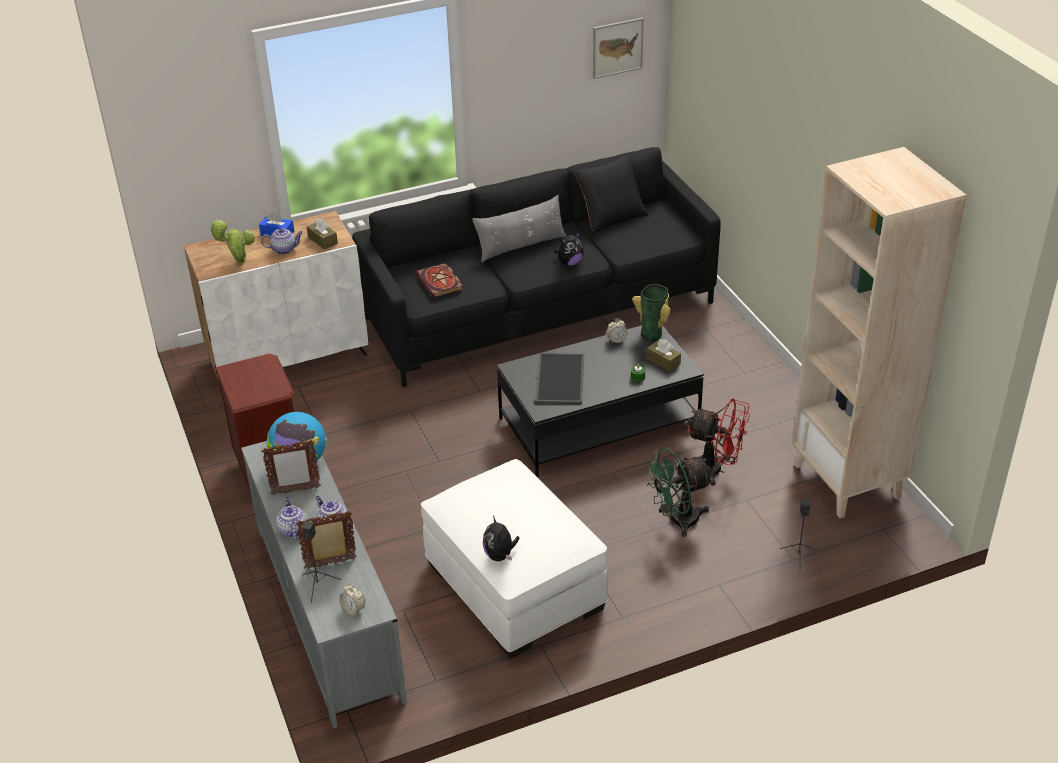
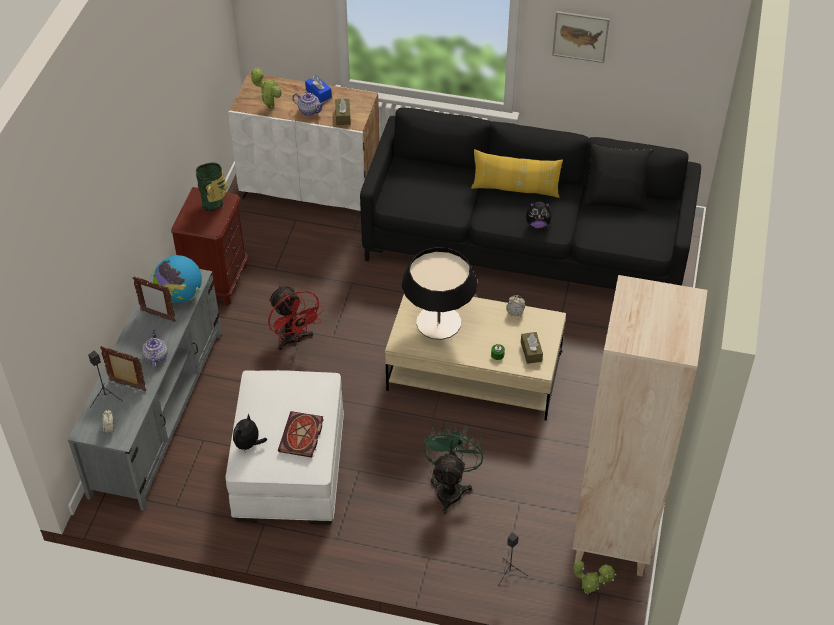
camera: 35 degrees right, 10 degrees up
(292, 530) = (129, 345): teapot -> none
(441, 283) = (423, 192): book -> book (302, 437)
(521, 246) = (515, 189): grey pillow -> yellow pillow
(558, 378) = (438, 322): tray -> table lamp
(599, 423) = (475, 372): black coffee table -> beige coffee table
(617, 47) = (681, 48): picture -> picture (580, 36)
(653, 333) = (549, 321): vase -> vase (214, 203)
(677, 520) = (450, 487): green fan -> green fan turned 90 degrees clockwise
(715, 470) = (521, 464): red fan -> red fan (294, 340)
(875, 532) = (589, 591): none -> potted plant

